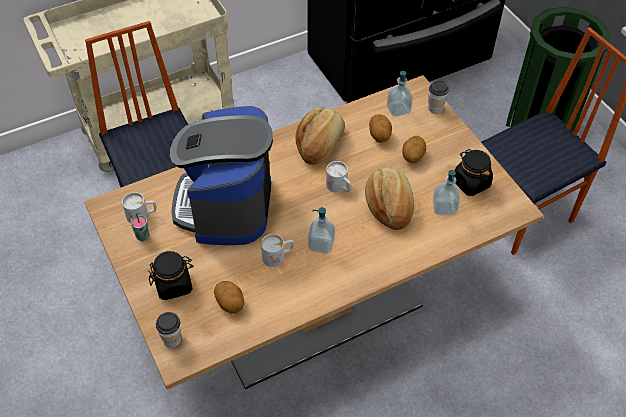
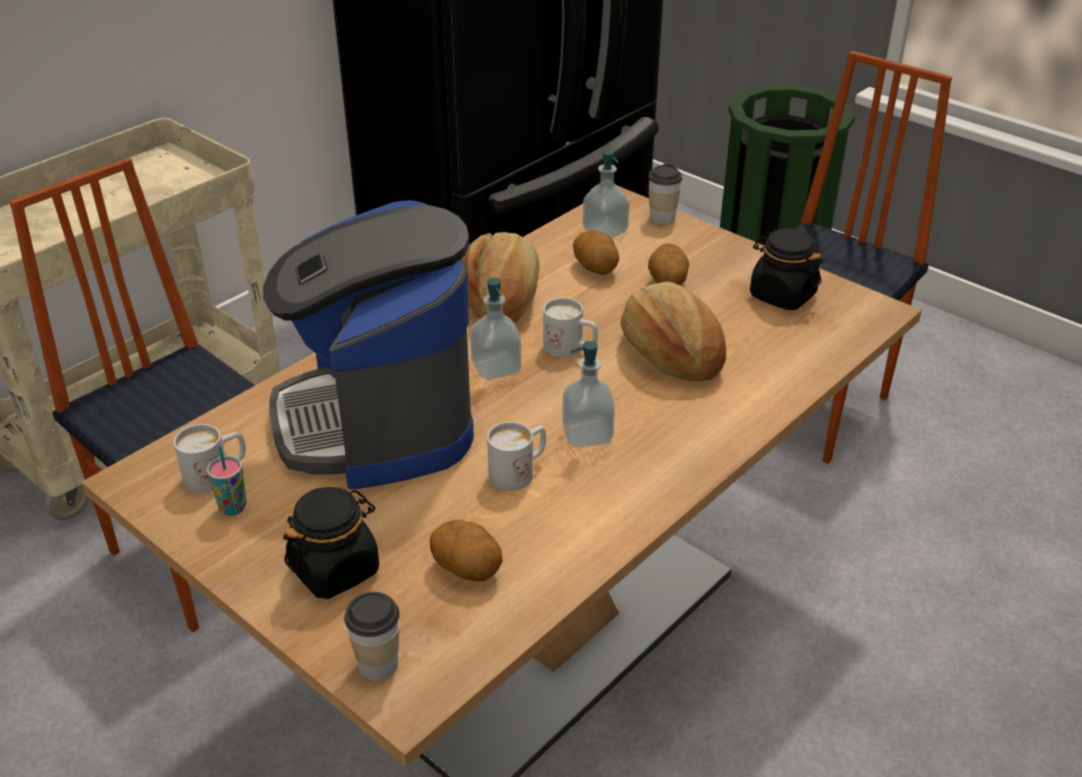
camera: 20 degrees left, 15 degrees down
(444, 207) = (762, 335): soap dispenser -> soap dispenser (496, 368)

